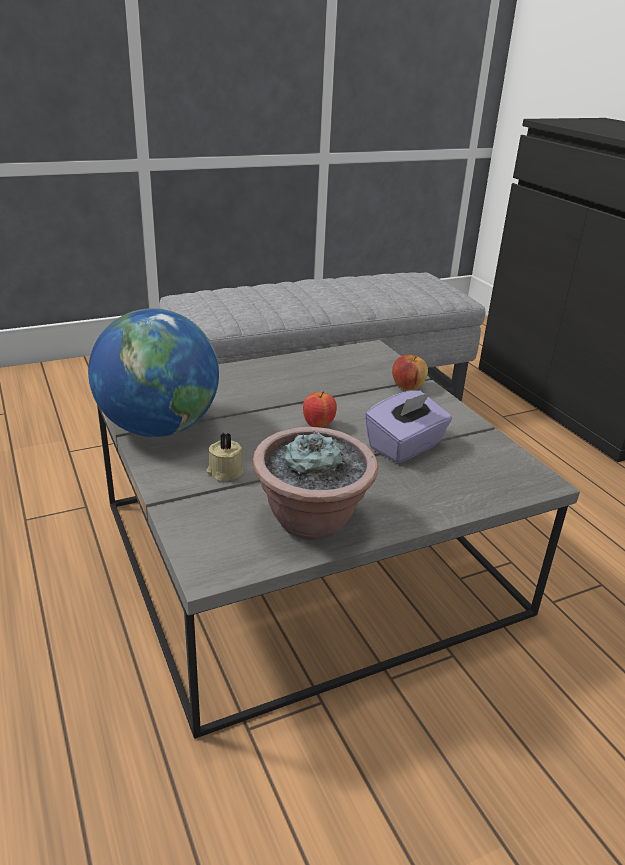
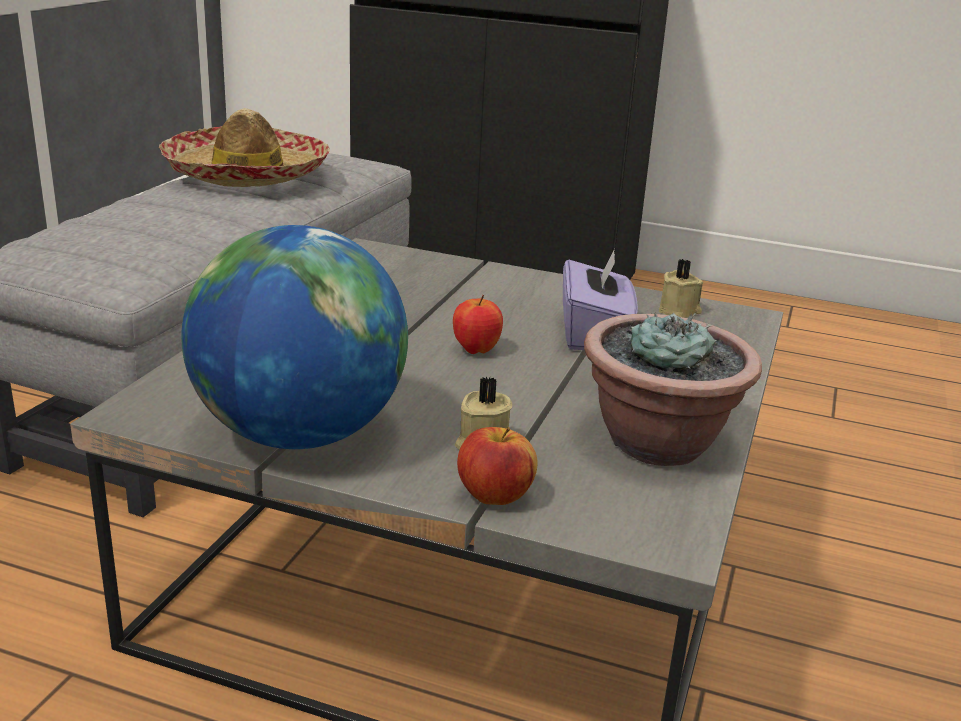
camera: 45 degrees left, 5 degrees down
(359, 284) = (247, 174): none -> hat
(407, 387) = (482, 276): apple -> apple (494, 495)
(495, 457) = (679, 311): none -> beige candle

